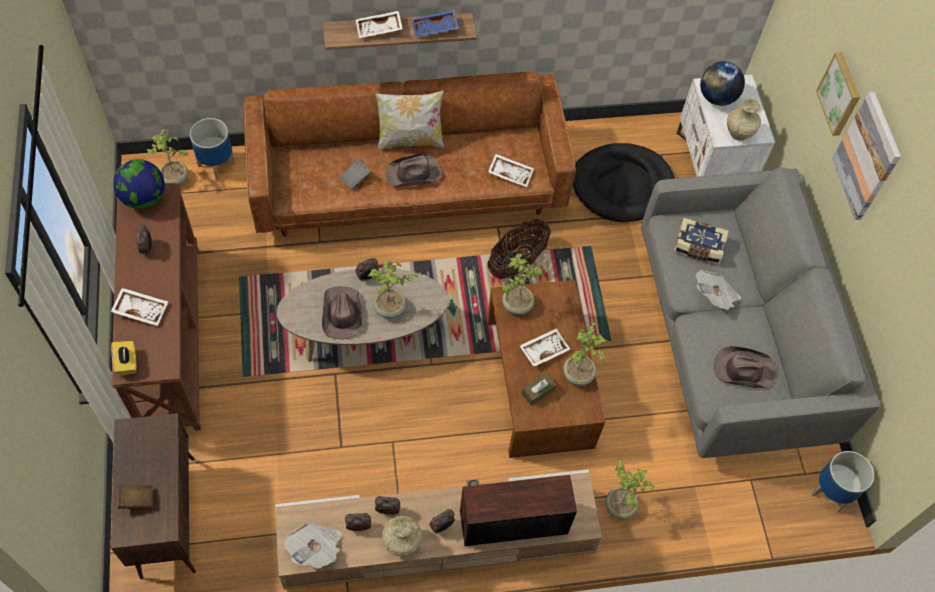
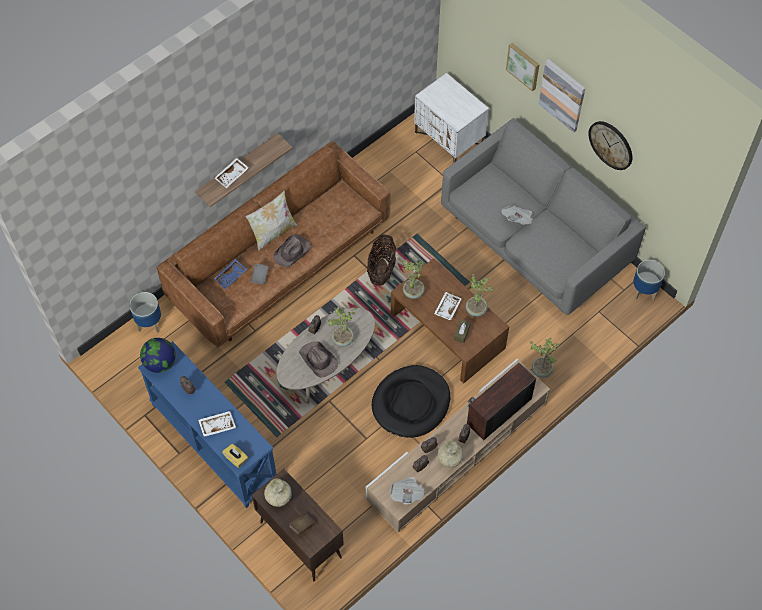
camera: 30 degrees left, 0 degrees up
(169, 337) = (213, 443): brown console table -> blue console table
(175, 179) = (131, 349): potted plant -> none
(435, 29) = (264, 156): blue tray -> blue tray (231, 276)
(510, 173) = (349, 217): white tray -> none
(622, 185) = (407, 185): black dog bed -> black dog bed (411, 403)
(698, 247) = (488, 196): book -> none
(717, 97) = (437, 99): globe -> none
(739, 133) = (465, 114): beige vase -> beige vase (279, 498)
(743, 370) = (561, 251): brown hat -> none
(894, 261) = (611, 145): none -> wall clock

